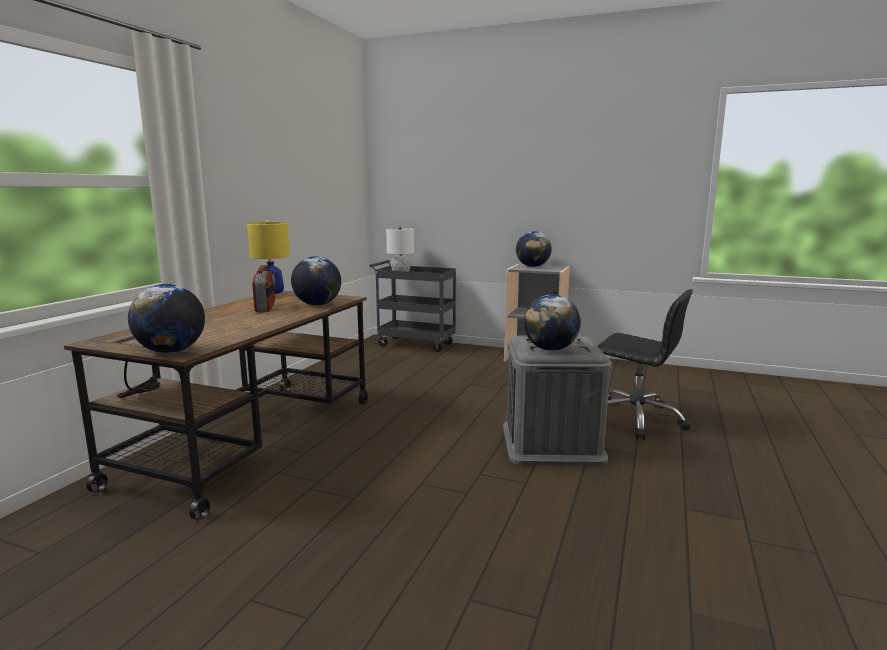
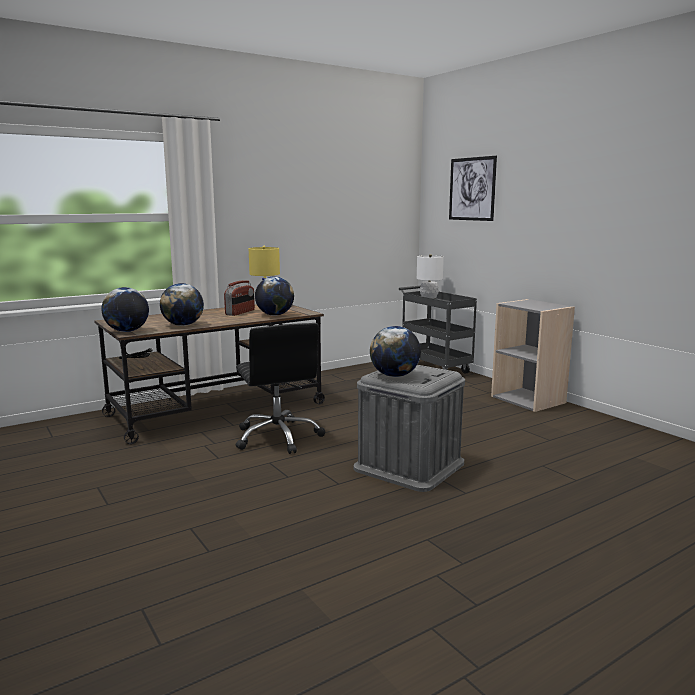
camera: 35 degrees right, 0 degrees up
(440, 158) = (472, 189): none -> picture
(533, 266) = (532, 303): globe -> globe (183, 325)
(636, 419) = (524, 470): black office chair -> black office chair (278, 437)

